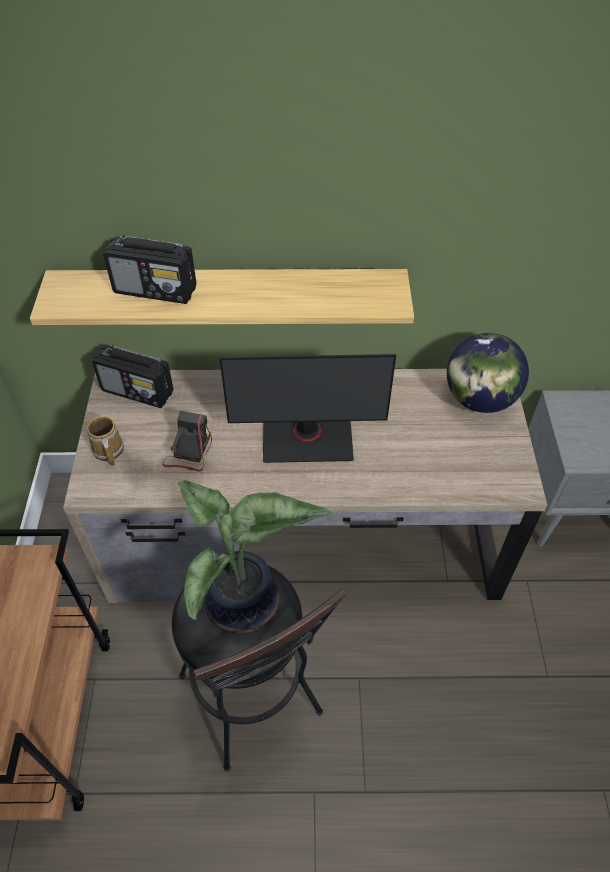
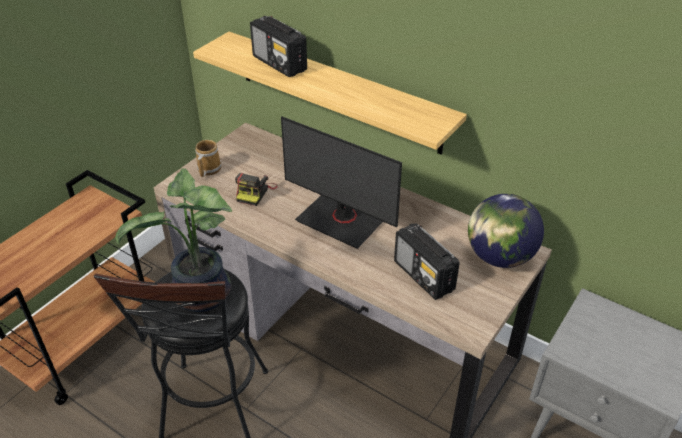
camera: 35 degrees right, 10 degrees down
(138, 391) = (258, 145): radio -> radio (424, 276)
(189, 452) = (255, 192): camera -> camera turned 150 degrees clockwise

